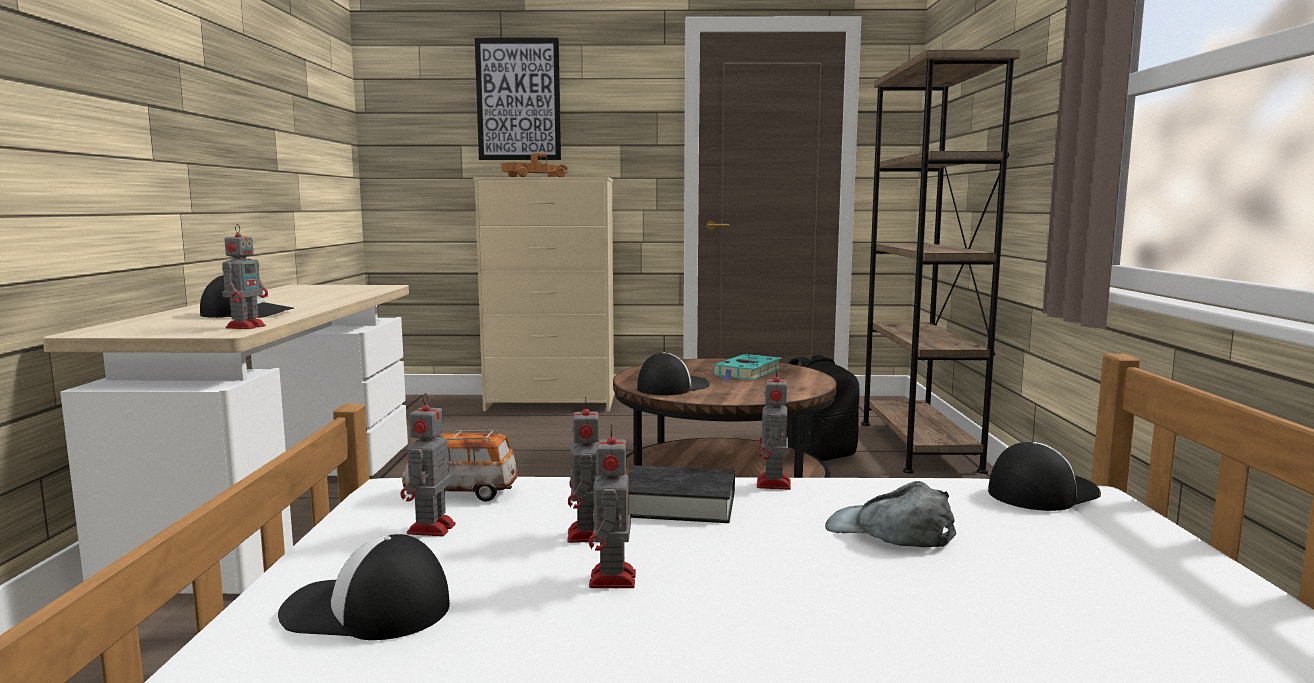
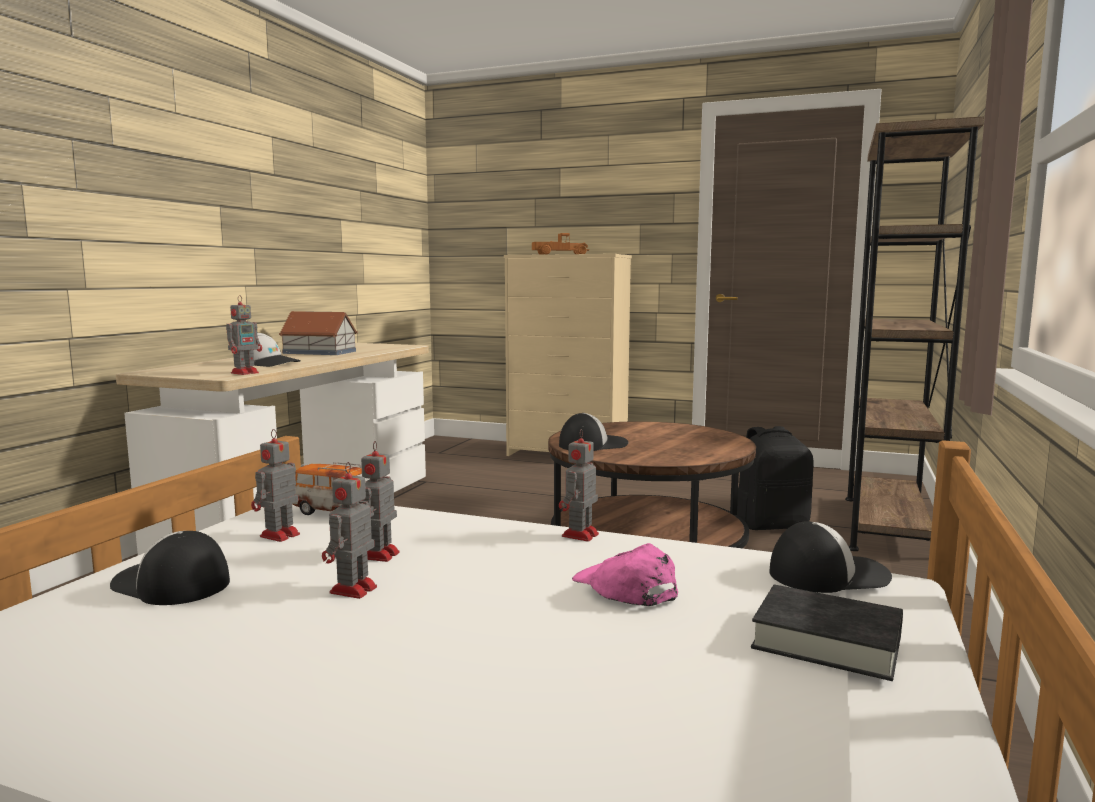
camera: 20 degrees right, 0 degrees up
(286, 297) = (319, 352): none -> toy house
(518, 99) = (553, 186): picture -> none
(678, 504) = (479, 541): black book -> black book (827, 641)
(747, 373) = (678, 437): turquoise book -> none
(889, 532) = (624, 587): grey cap -> pink cap

